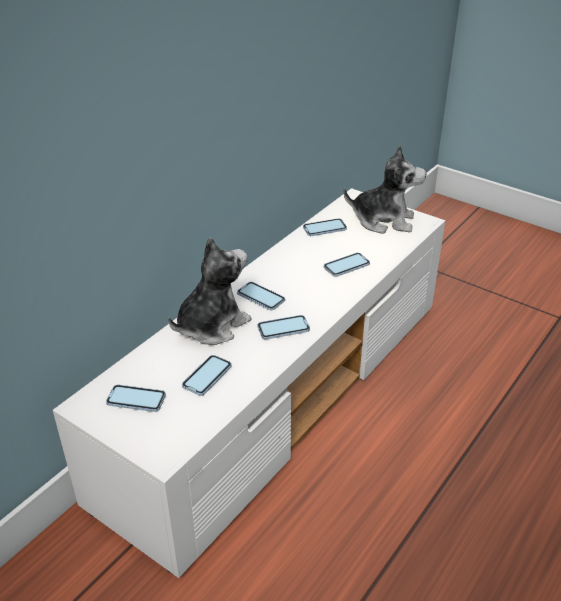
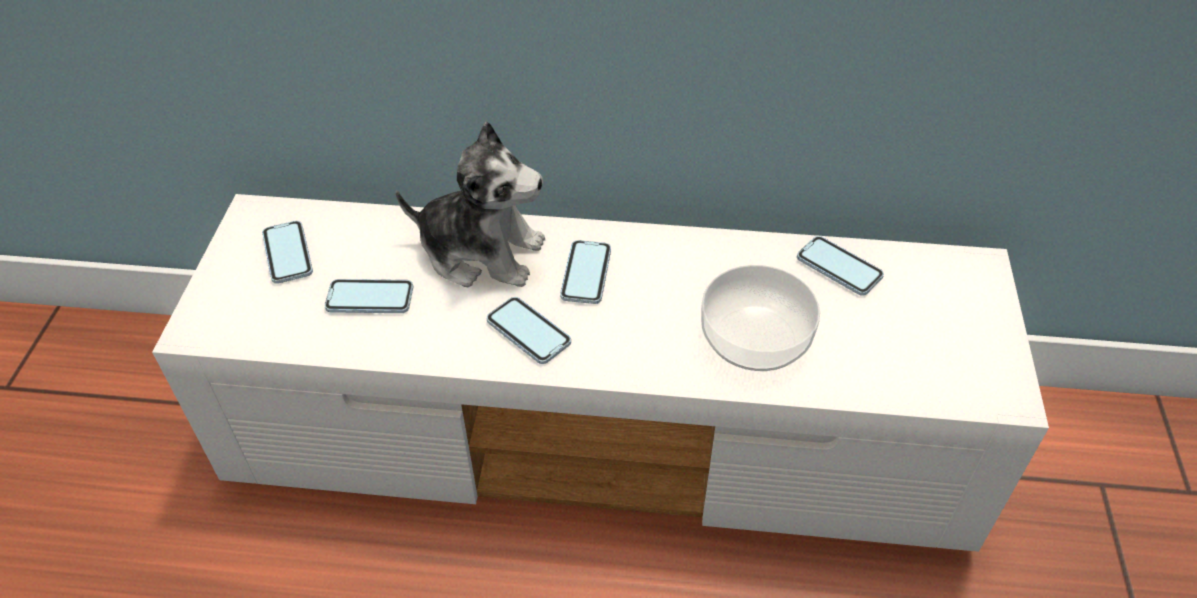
camera: 60 degrees right, 10 degrees up
(346, 266) = (755, 340): phone -> bowl
(383, 220) = (946, 334): plush toy -> none

